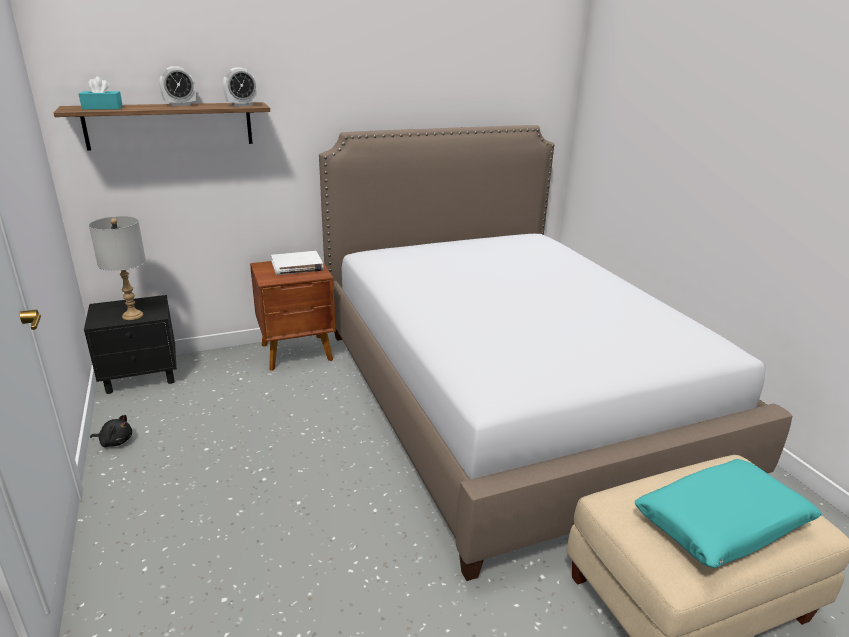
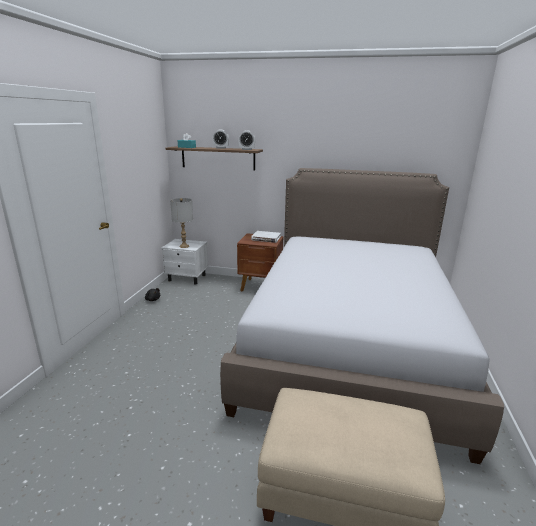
camera: 35 degrees right, 5 degrees down
(142, 376) = (187, 278): black nightstand -> white nightstand
(722, 523) = (343, 434): turquoise pillow -> none

